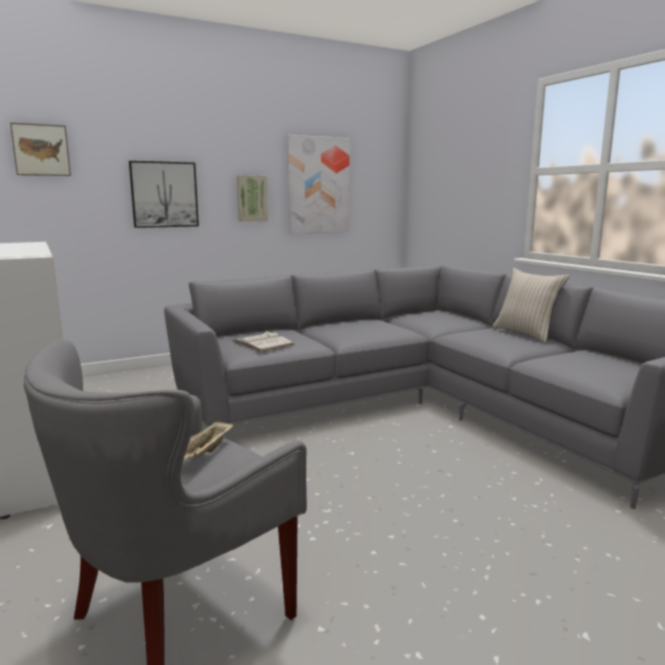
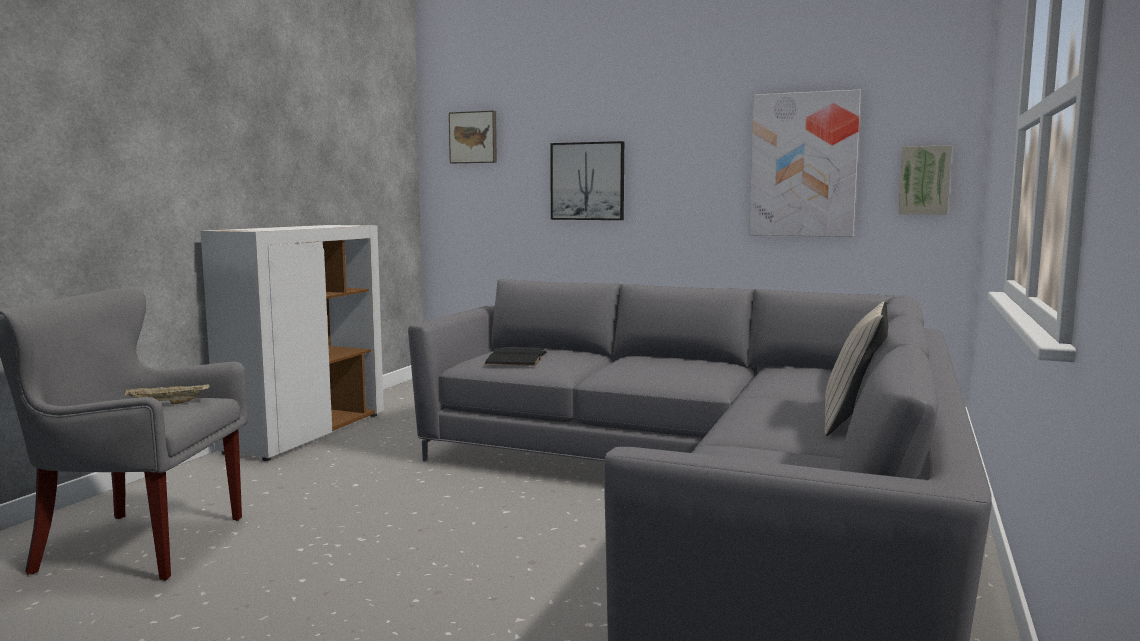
camera: 50 degrees right, 5 degrees down
(251, 198) = (697, 185): picture -> picture (924, 180)
(263, 343) = (516, 358): white book -> black book

